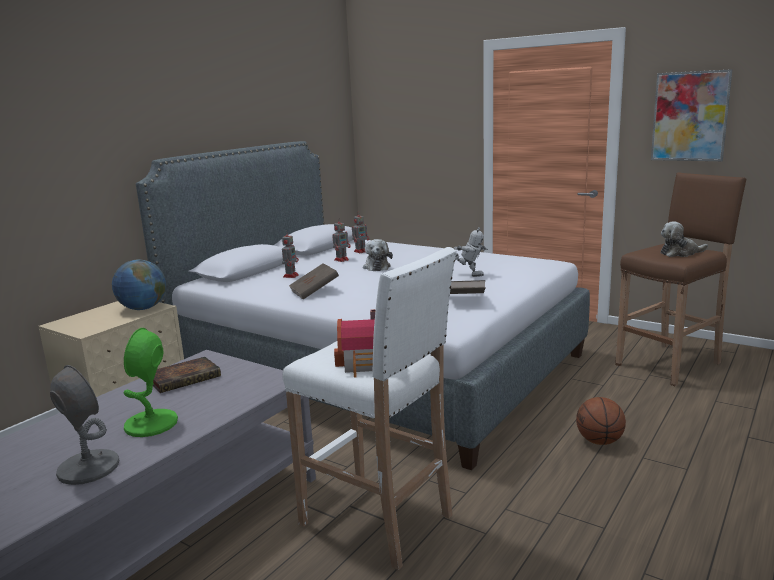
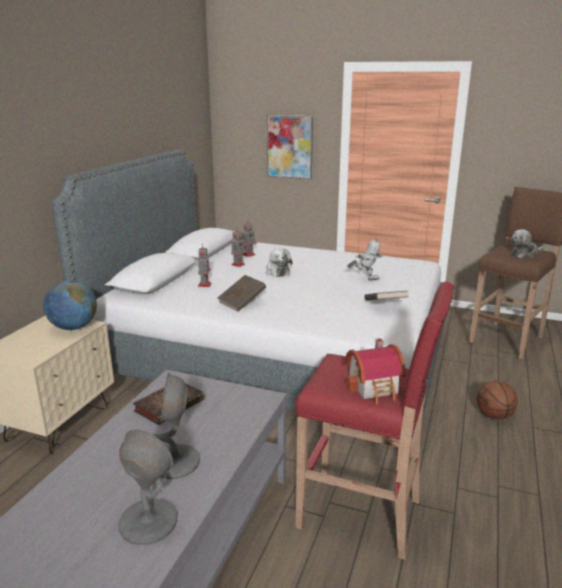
camera: 15 degrees left, 5 degrees up
(151, 424) = (175, 462): green table lamp -> grey table lamp
(379, 520) = (362, 513): white stool -> red stool
(690, 116) = (521, 139): picture -> picture (289, 147)

